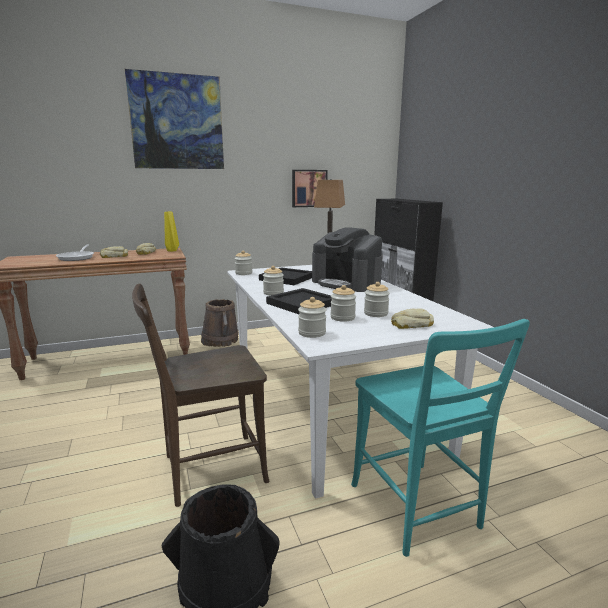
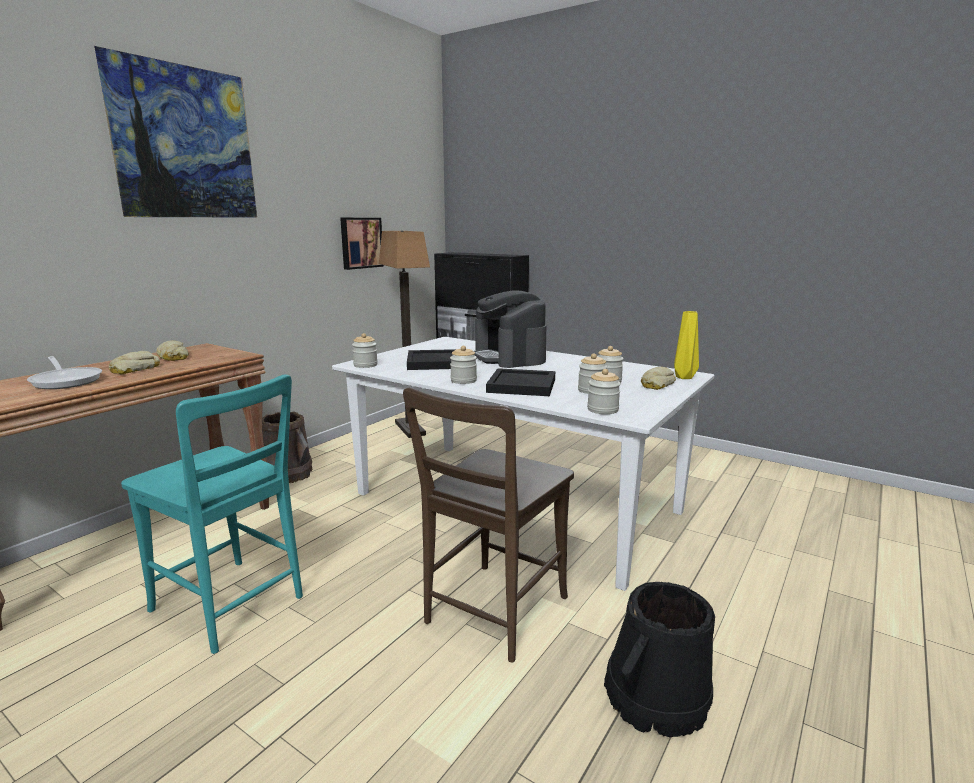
camera: 35 degrees left, 0 degrees up
(171, 250) = (209, 349): yellow vase -> yellow vase (683, 377)
(346, 283) = (509, 357): coffee machine -> coffee machine turned 60 degrees clockwise
(418, 510) = (706, 563): turquoise chair -> turquoise chair (232, 606)

